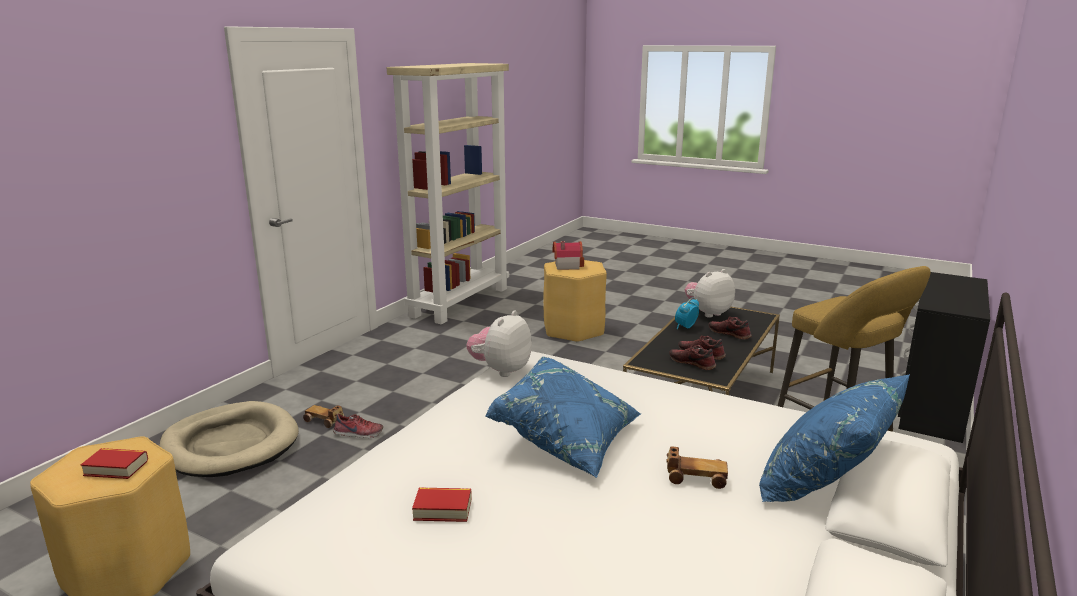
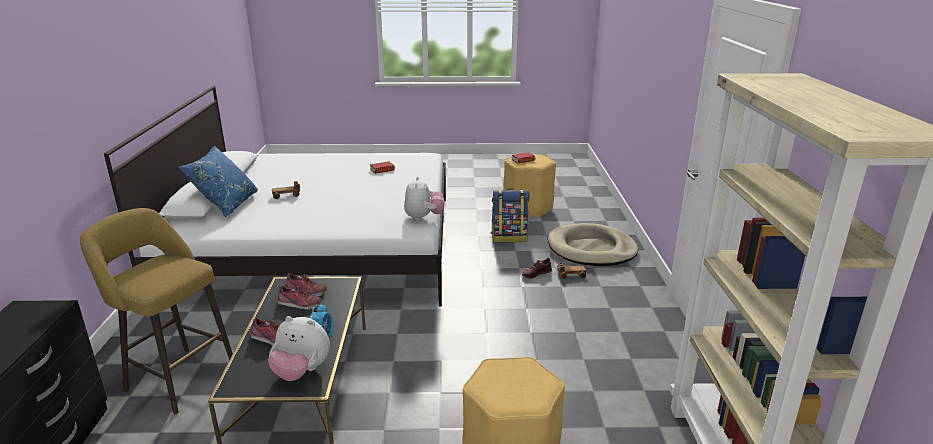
camera: 150 degrees right, 5 degrees up
(287, 505) = (509, 237): none -> backpack
(566, 265) = (526, 380): toy house -> none
(567, 439) = (353, 195): blue pillow -> none
(708, 313) = (301, 372): plush toy -> plush toy turned 75 degrees clockwise

